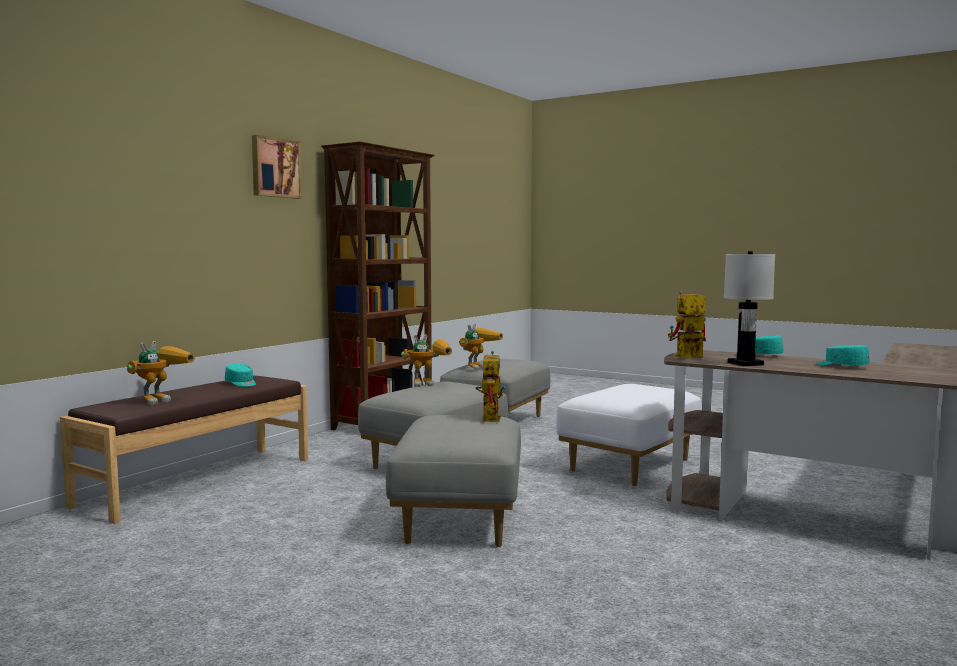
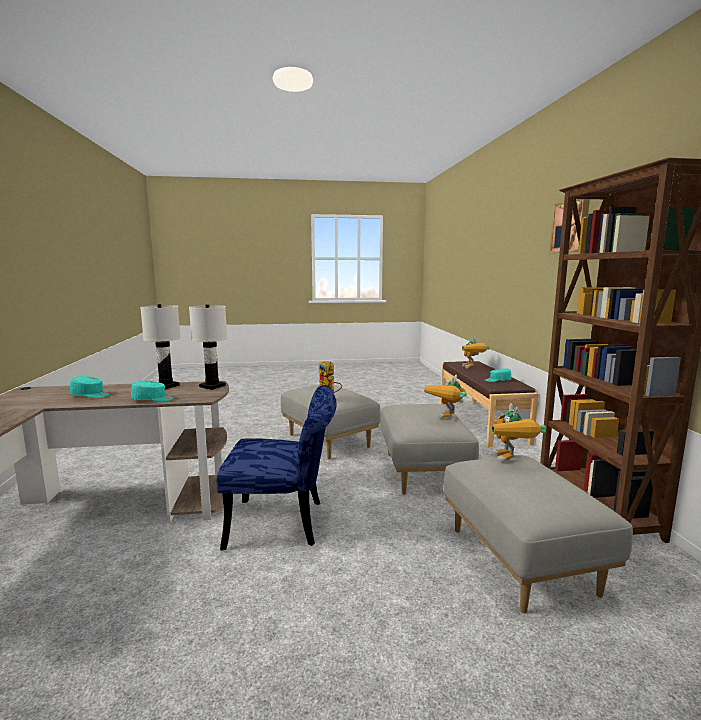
camera: 140 degrees right, 5 degrees up
(629, 465) = (285, 524): white ottoman -> blue chair
(685, 357) = (212, 386): toy robot -> white table lamp

